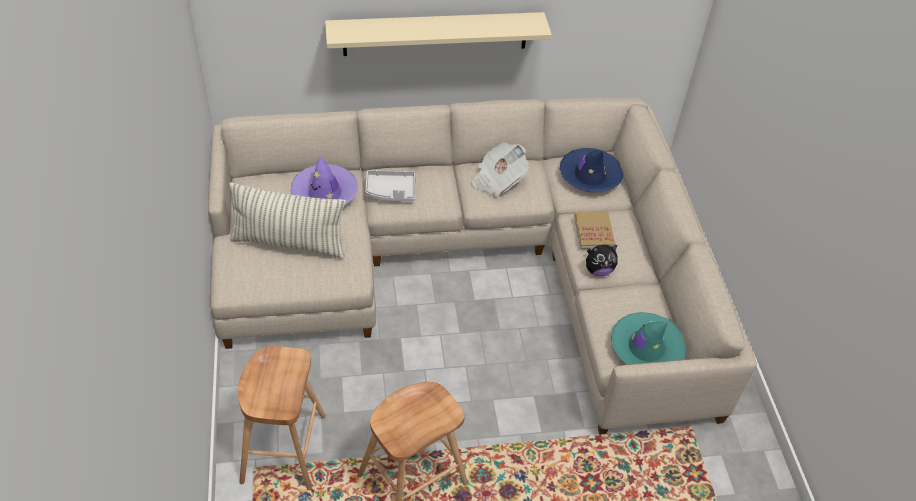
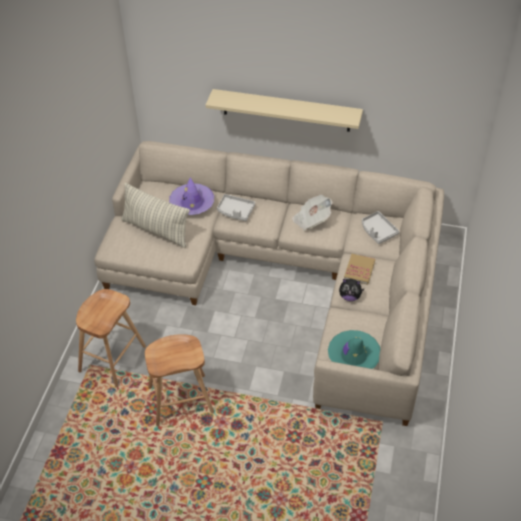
camera: 25 degrees right, 0 degrees up
(590, 176) = (378, 231): blue hat -> grey tray

